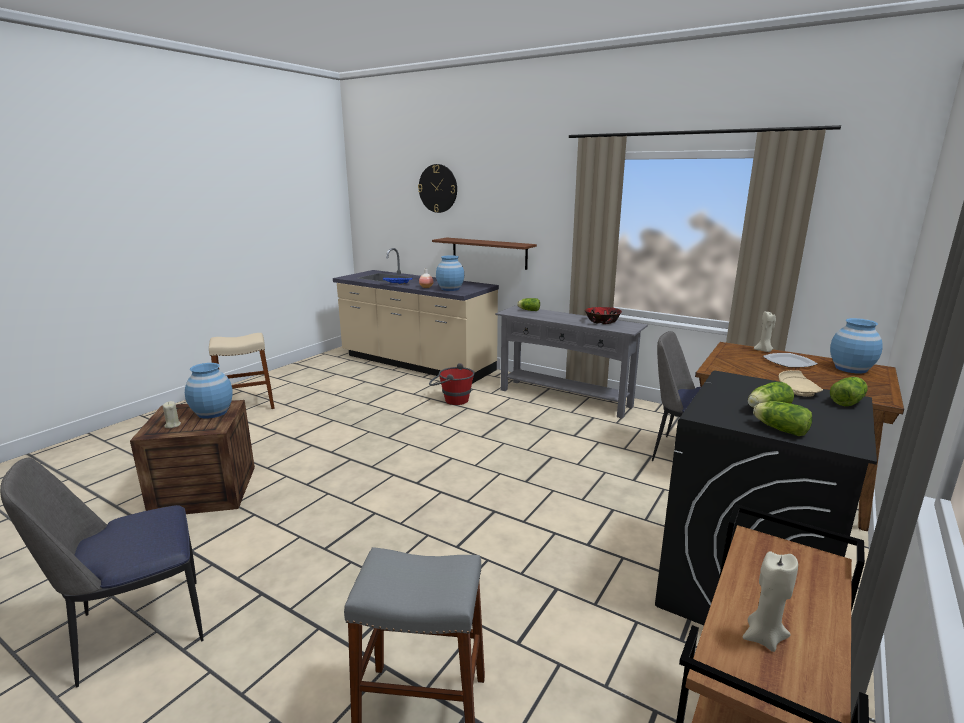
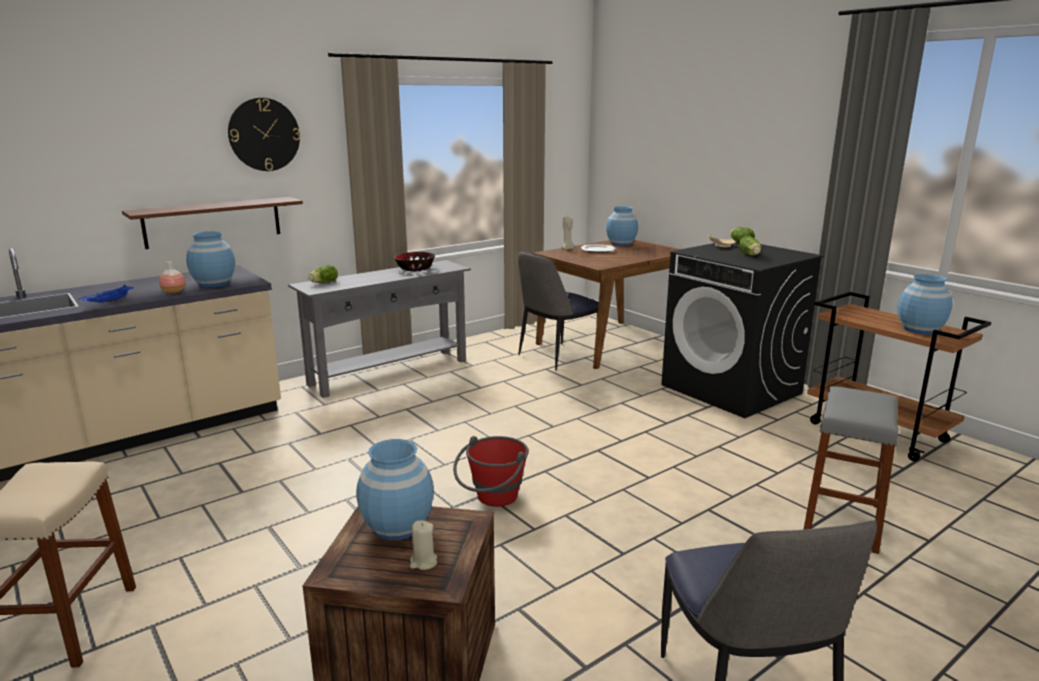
camera: 70 degrees left, 0 degrees up
(438, 188) = (90, 129): wall clock -> wall clock (264, 134)
(451, 400) = (313, 430): red bucket -> red bucket (492, 500)
(763, 637) = (919, 329): beige candle -> blue vase
(779, 429) = (781, 259): lettuce -> none

